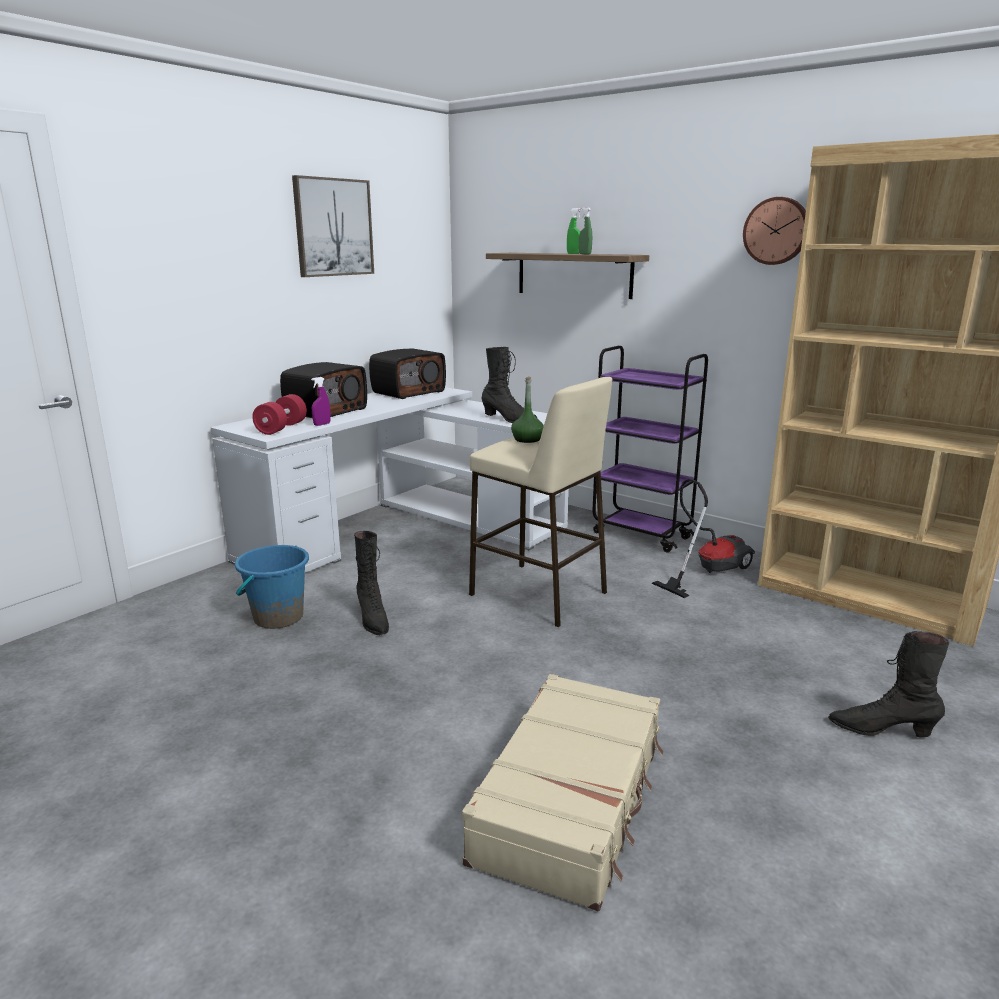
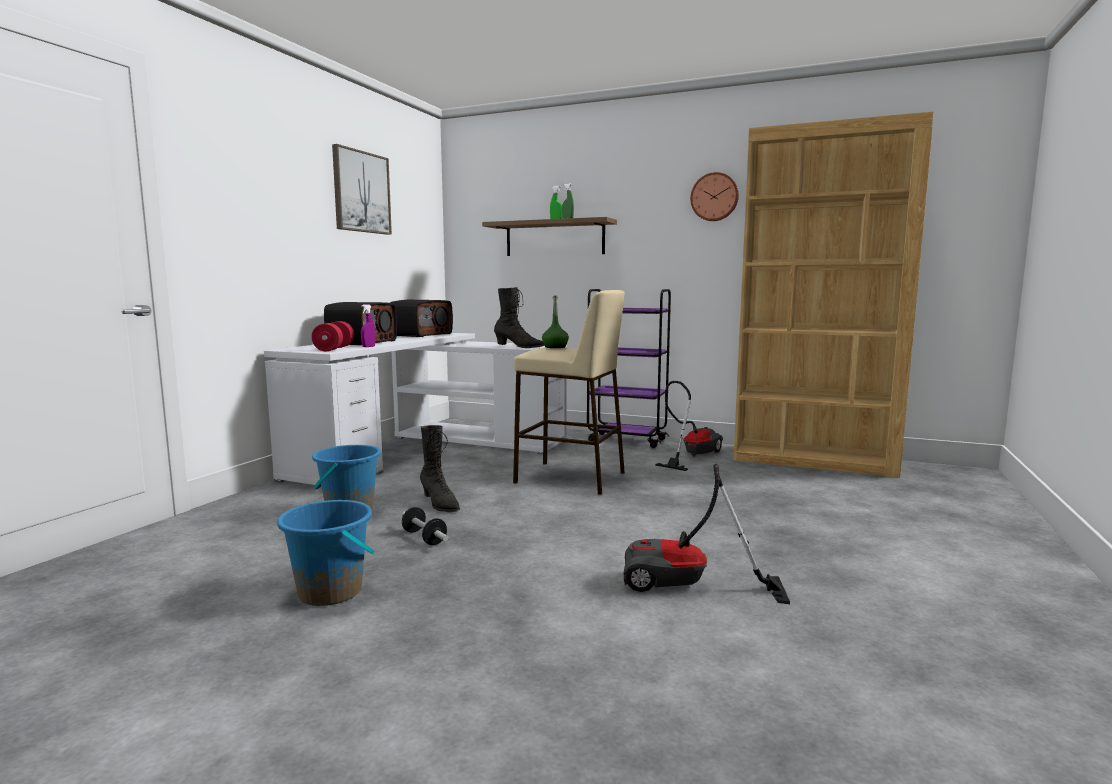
camera: 15 degrees left, 10 degrees down
(201, 738) = (331, 591): none -> blue bucket
(330, 671) = (424, 538): none -> dumbbell
(572, 800) = (687, 587): beige suitcase -> vacuum cleaner
(881, 730) = (874, 524): black boot -> none

